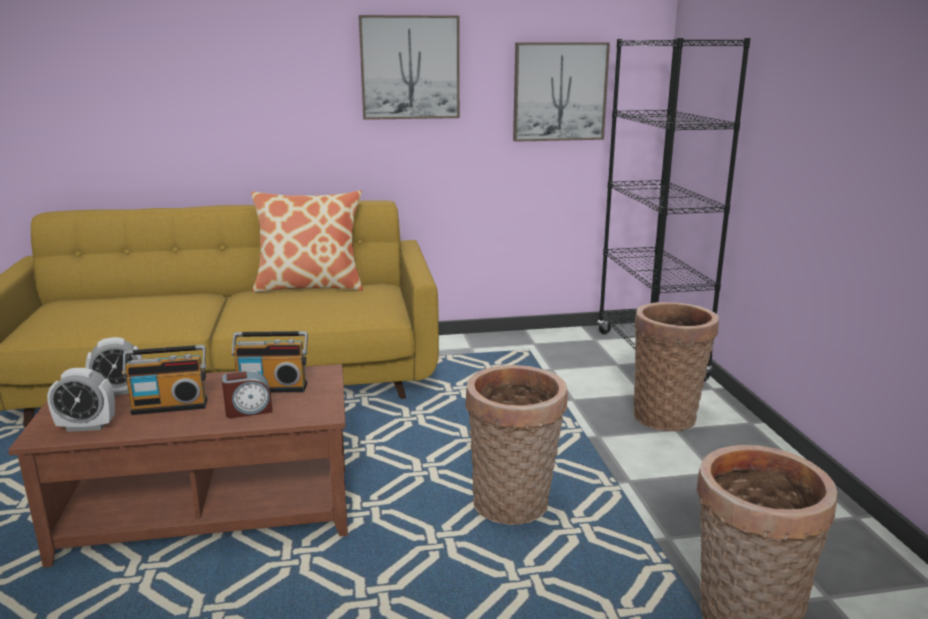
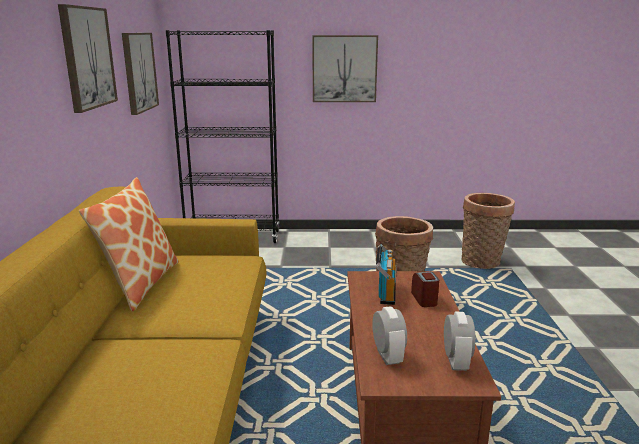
camera: 80 degrees left, 0 degrees up
(170, 405) = (416, 329): radio -> none
(666, 415) = (312, 246): basket -> none
(826, 118) = (344, 69): none -> picture

